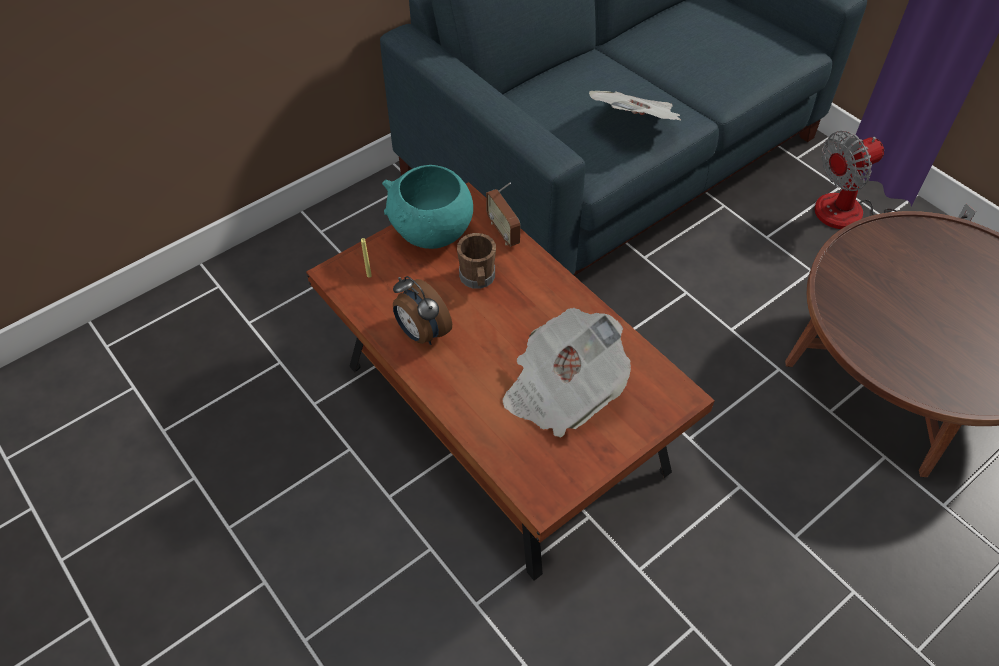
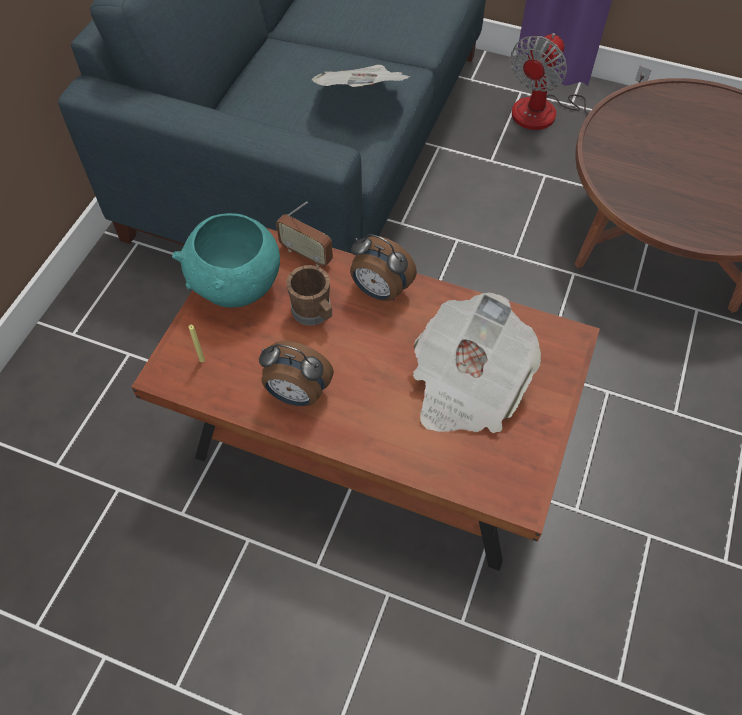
camera: 30 degrees left, 5 degrees up
(542, 285) = (379, 291): none -> alarm clock

